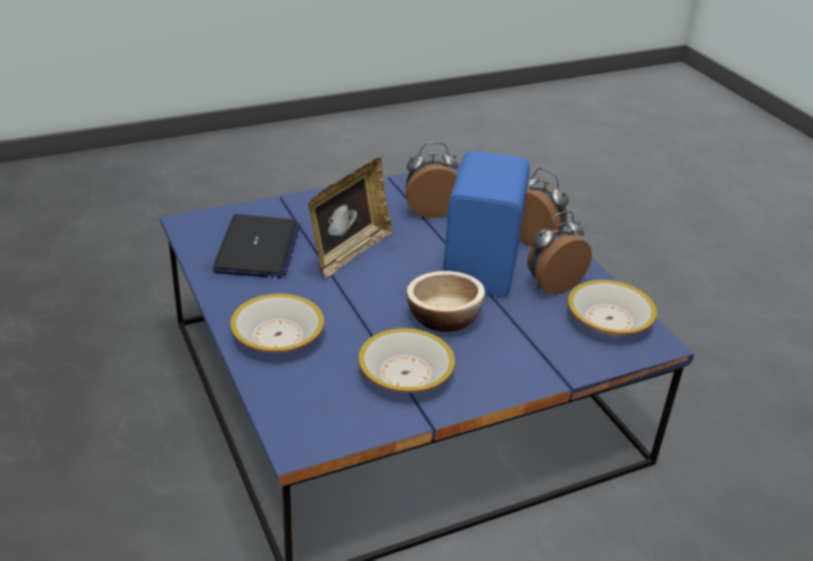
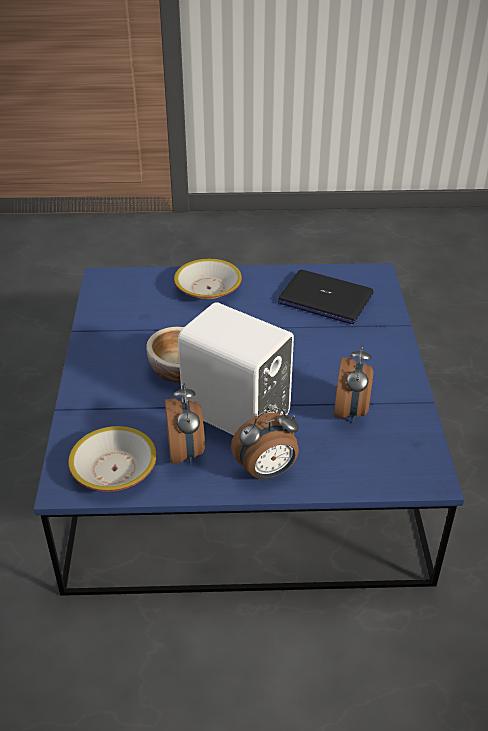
camera: 115 degrees right, 5 degrees up
(349, 252) = (299, 343): picture frame -> none
(405, 374) = (131, 332): bowl -> none
(484, 268) = (236, 416): blue speaker -> white speaker

